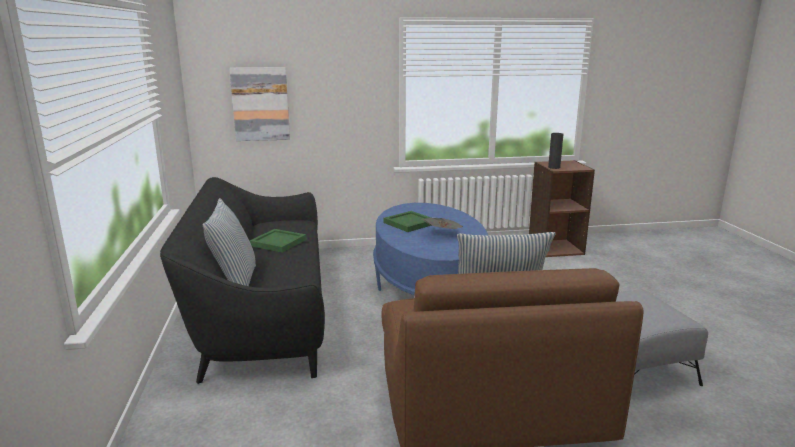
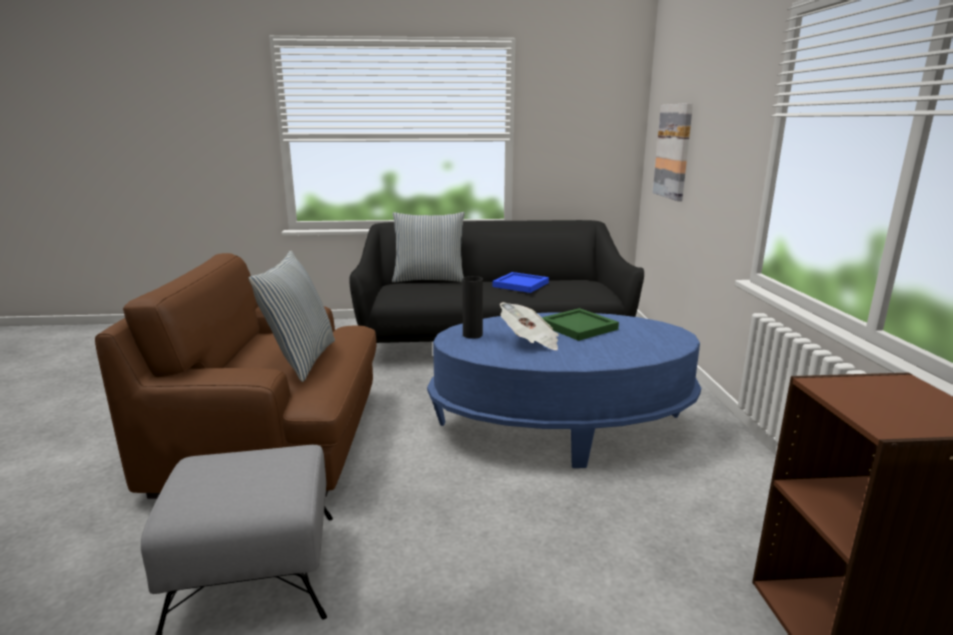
camera: 95 degrees right, 0 degrees up
(277, 243) = (520, 284): green tray -> blue tray
(554, 167) = (843, 384): black vase -> black vase (472, 335)

